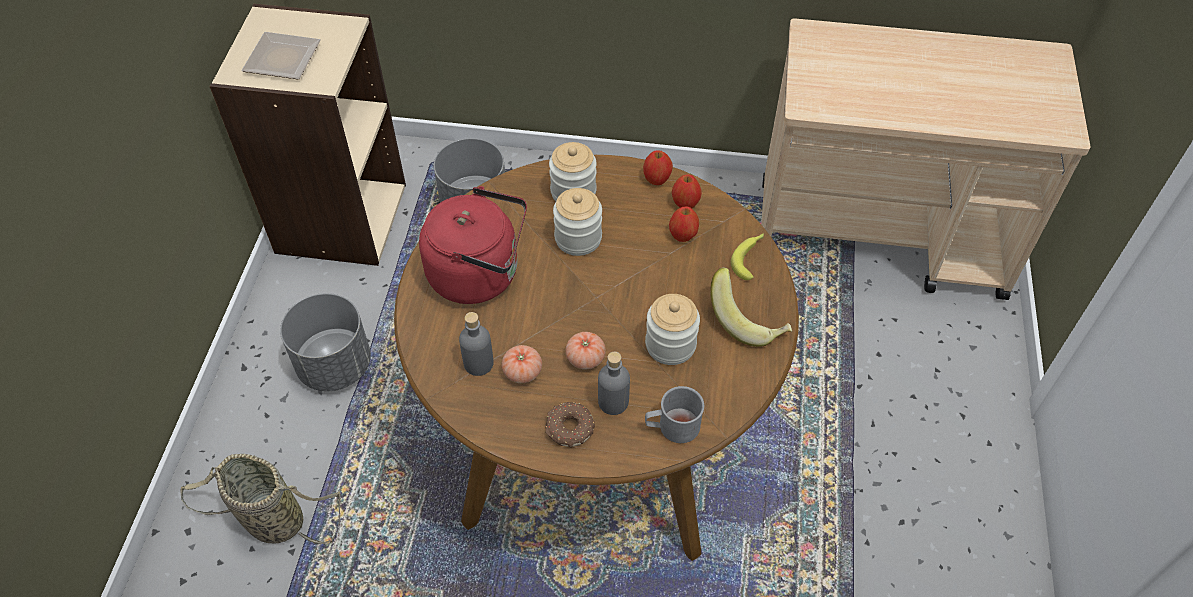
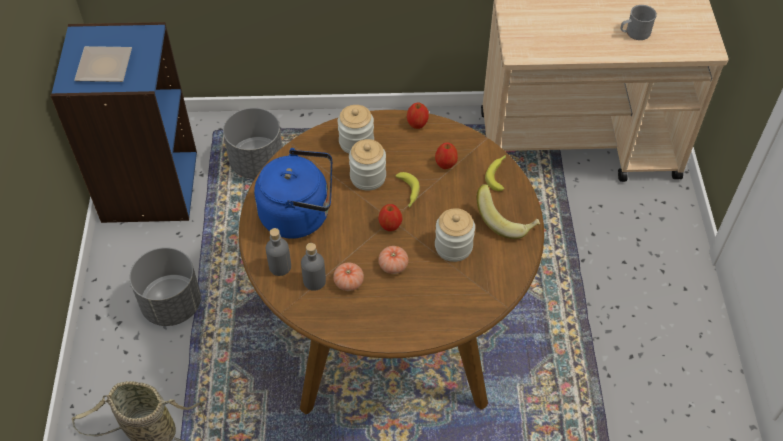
camera: 10 degrees left, 0 degrees up
(340, 218) = (148, 186): beige bookcase -> blue bookcase
(480, 274) = (300, 214): red kettle -> blue kettle
(569, 428) = (392, 318): donut -> none
(613, 402) = (420, 294): grey bottle -> grey bottle (280, 266)
(625, 266) = (407, 193): none -> banana
(672, 427) = (467, 306): grey mug -> grey mug (634, 33)
(685, 203) = (442, 139): apple -> apple (390, 225)

